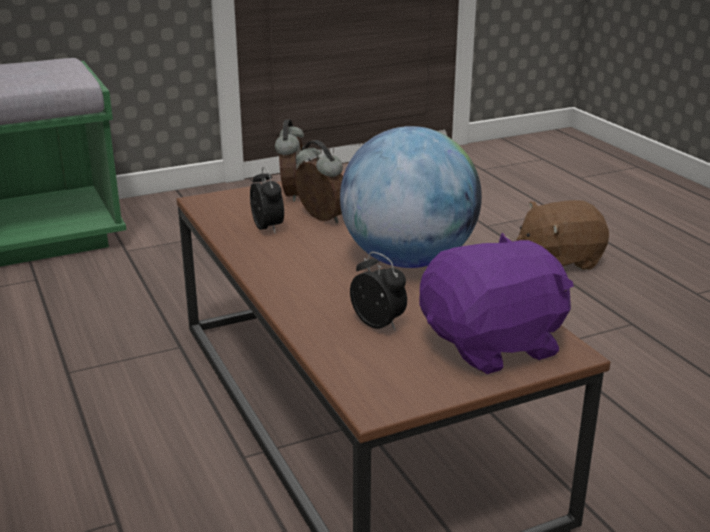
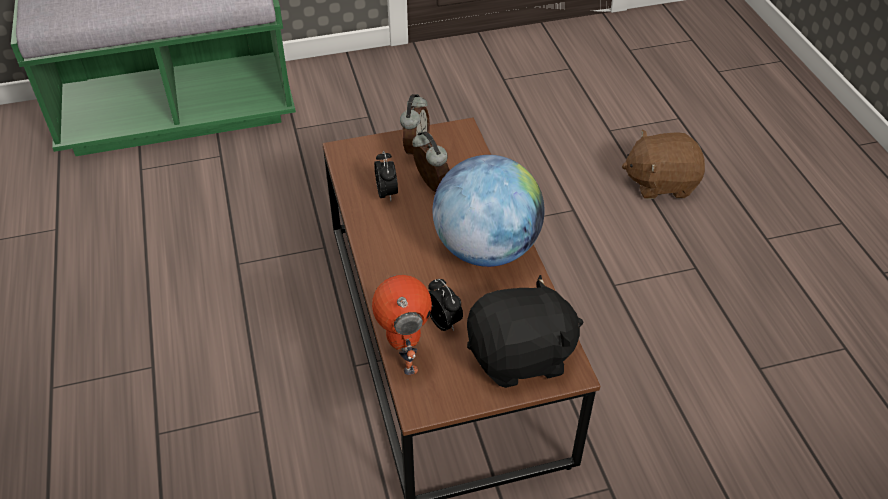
camera: 10 degrees right, 20 degrees up
(336, 361) = (404, 357): none -> toy robot
(494, 345) = (521, 357): purple plush toy -> black plush toy

